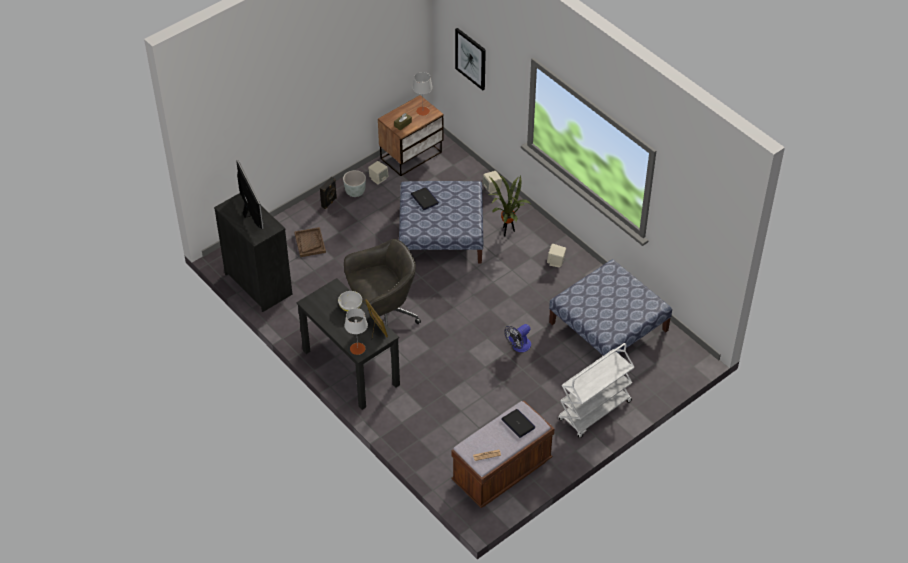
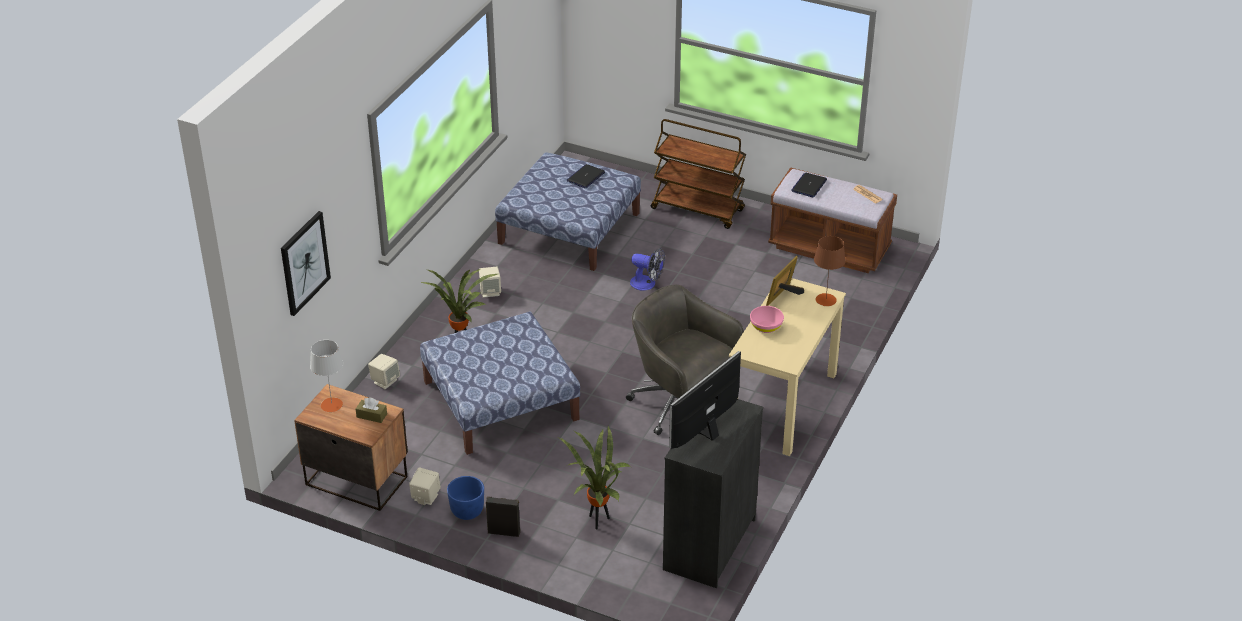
camera: 115 degrees left, 10 degrees down
(310, 243) = (597, 522): brown tray -> potted plant
(350, 306) = (766, 327): white bowl -> pink bowl
(350, 367) = (782, 405): black desk -> beige desk
(355, 192) = (467, 511): grey planter -> blue planter
(357, 348) = (826, 299): grey table lamp -> brown table lamp
(425, 199) = (491, 377): laptop -> laptop (586, 177)
(594, 411) = (698, 209): white cart -> brown cart

